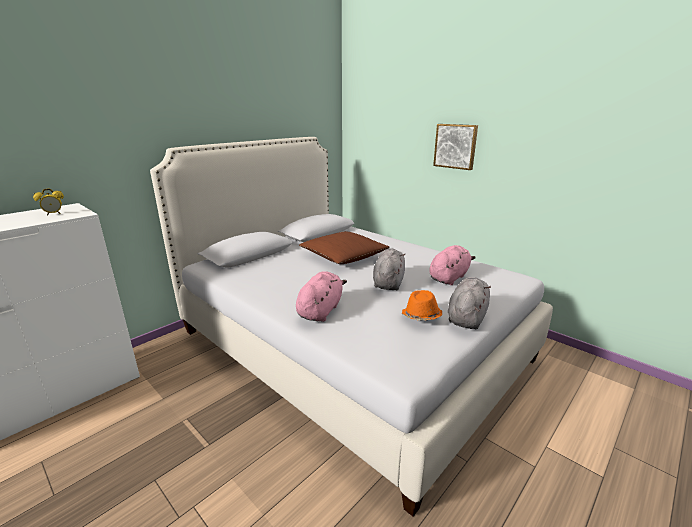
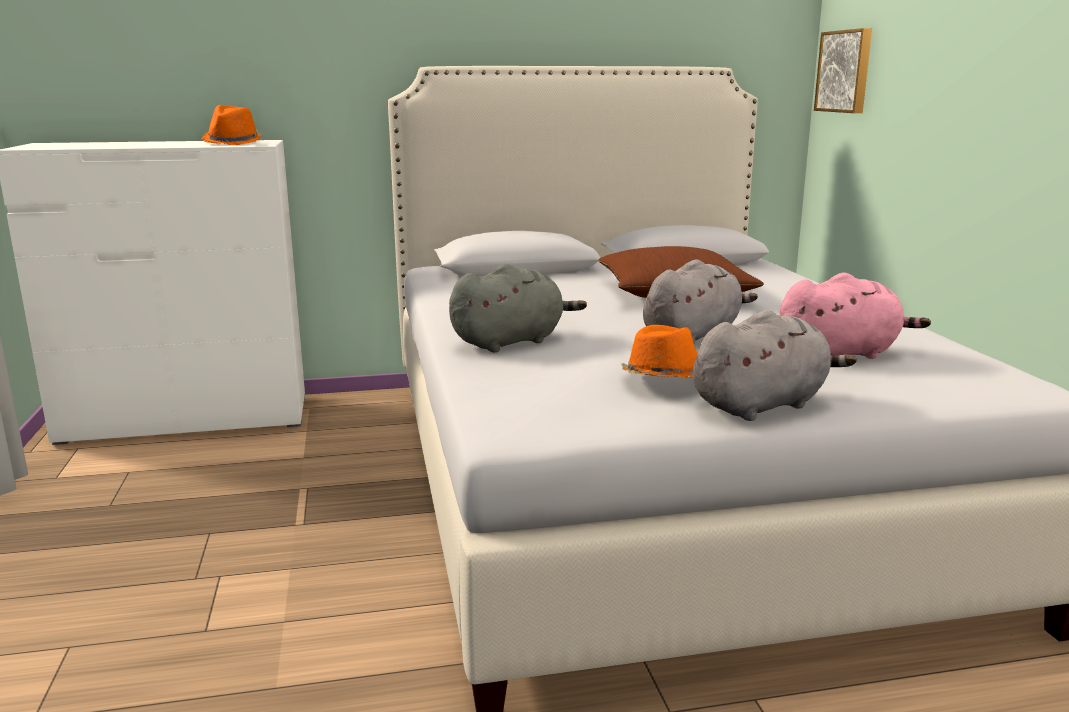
camera: 35 degrees right, 5 degrees down
(54, 214) = (234, 143): alarm clock -> orange hat
(321, 310) = (511, 341): pink plush toy -> grey plush toy
(455, 146) = (1011, 76): picture -> picture (845, 71)

